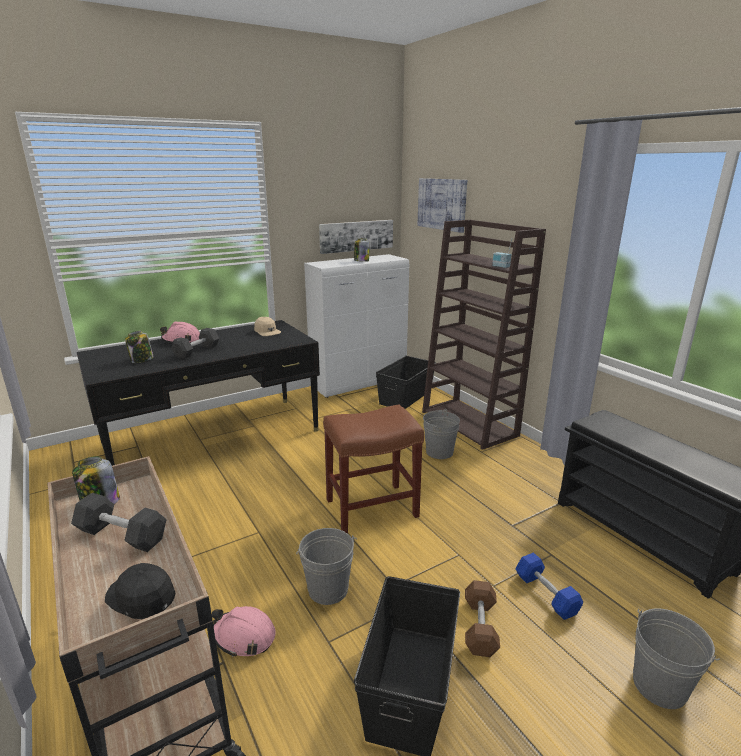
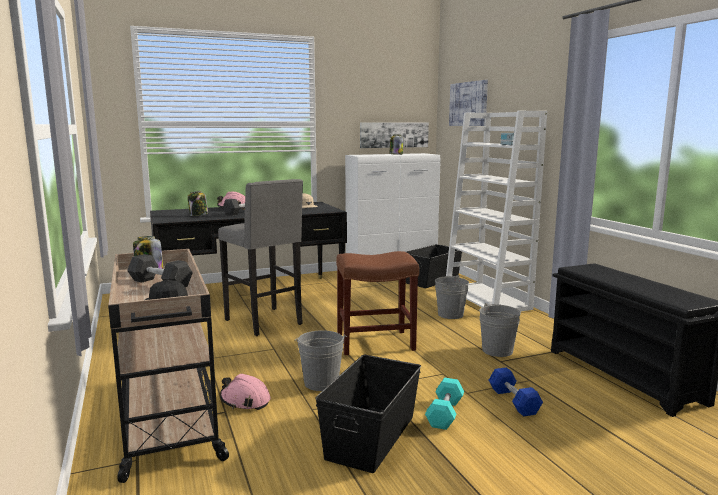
camera: 10 degrees right, 10 degrees down
(239, 485) = (265, 322): none -> grey stool
(470, 423) = (487, 299): brown bookcase -> white bookcase
(480, 627) = (445, 413): brown dumbbell -> turquoise dumbbell
(659, 685) = (595, 459): grey bucket -> grey bucket (497, 350)

